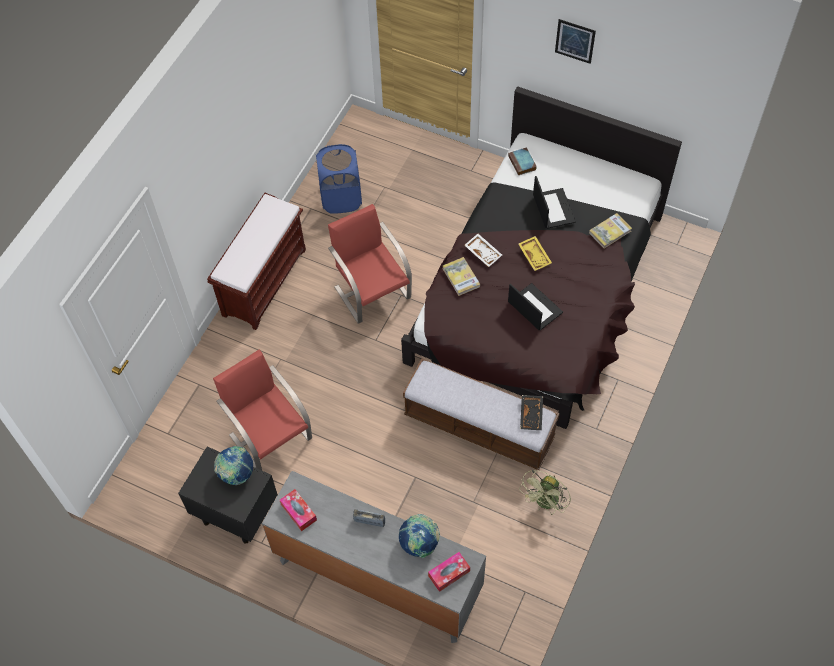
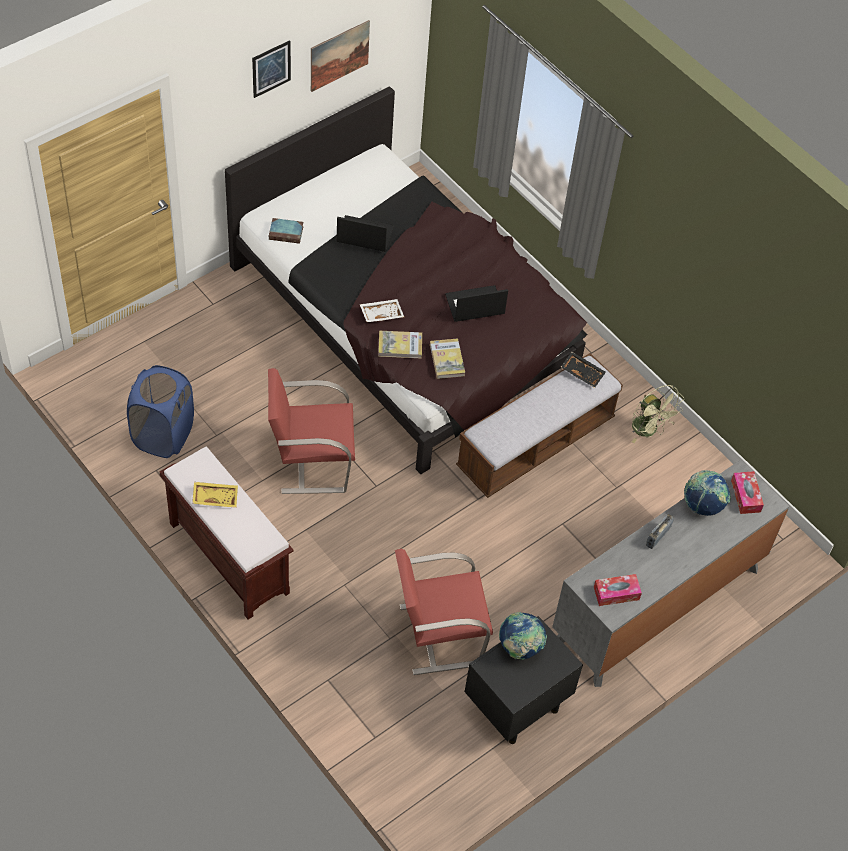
camera: 70 degrees left, 5 degrees down
(535, 256) = (413, 275): yellow tray -> yellow tray (215, 497)
(610, 232) = (423, 206): book -> book (447, 360)
(641, 79) = (339, 55): none -> picture

